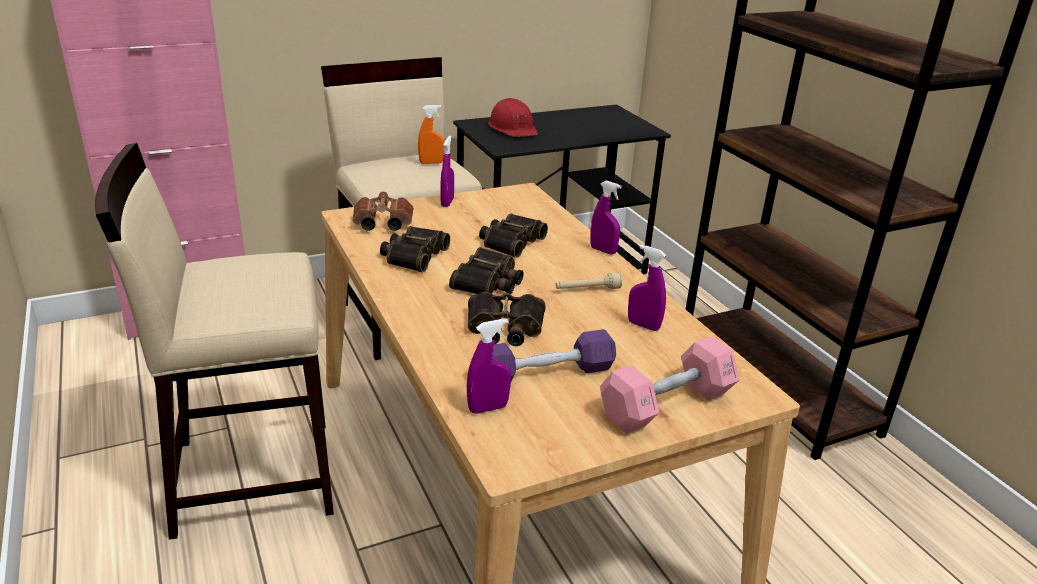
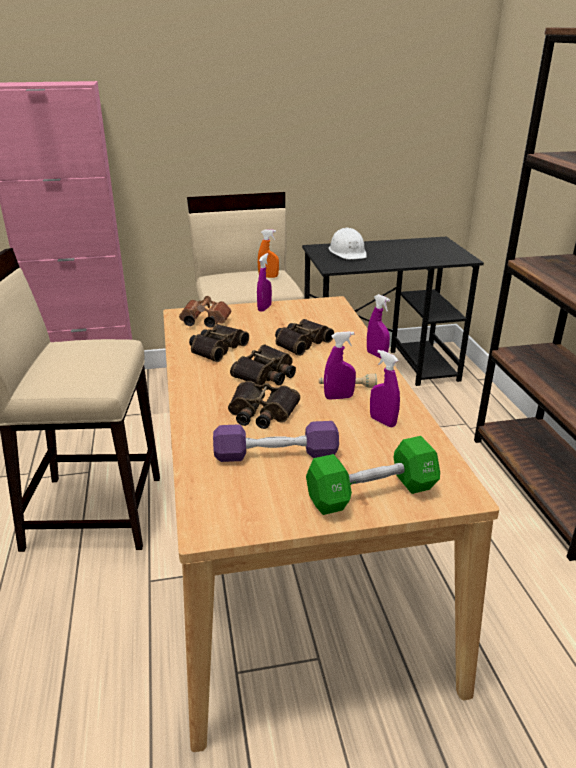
camera: 15 degrees right, 0 degrees up
(488, 408) = (214, 478): purple spray bottle -> purple spray bottle (338, 397)
(512, 128) = (348, 252): red hard hat -> white hard hat
(667, 404) = (371, 493): pink dumbbell -> green dumbbell

